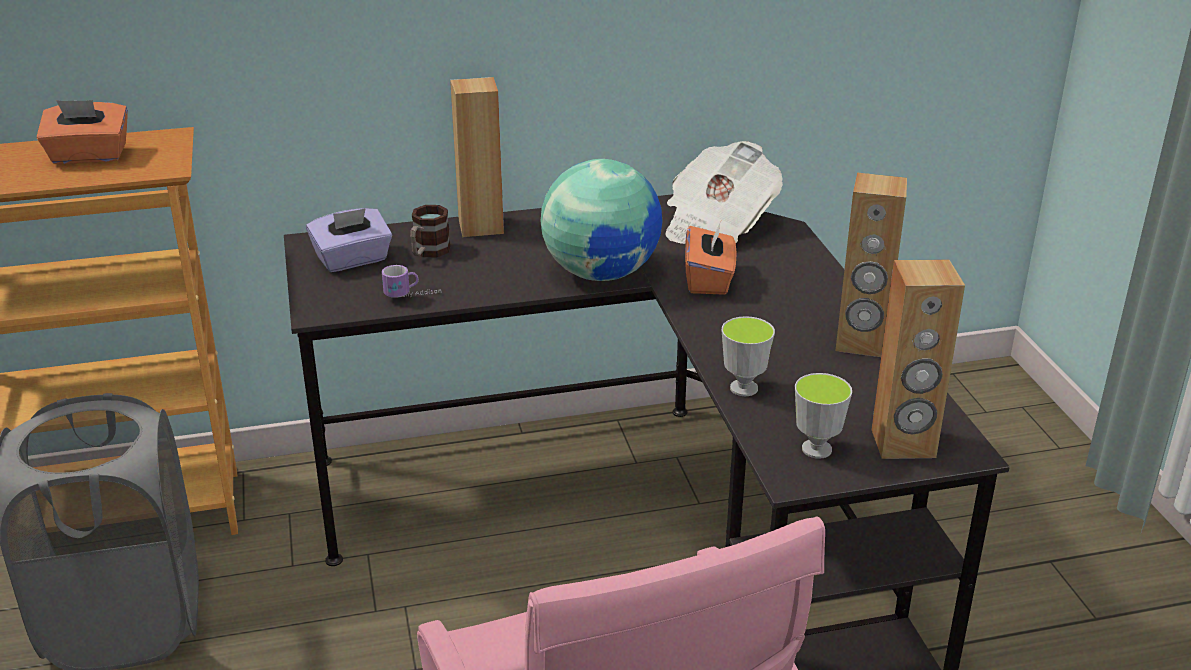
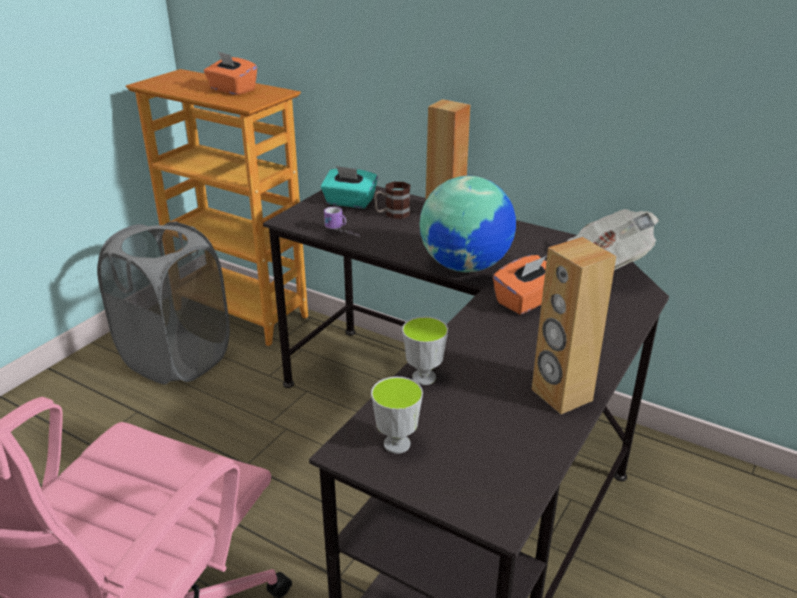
camera: 45 degrees right, 0 degrees up
(352, 260) = (349, 202): purple tissue box -> turquoise tissue box
(903, 444) = (462, 481): brown speaker -> none

